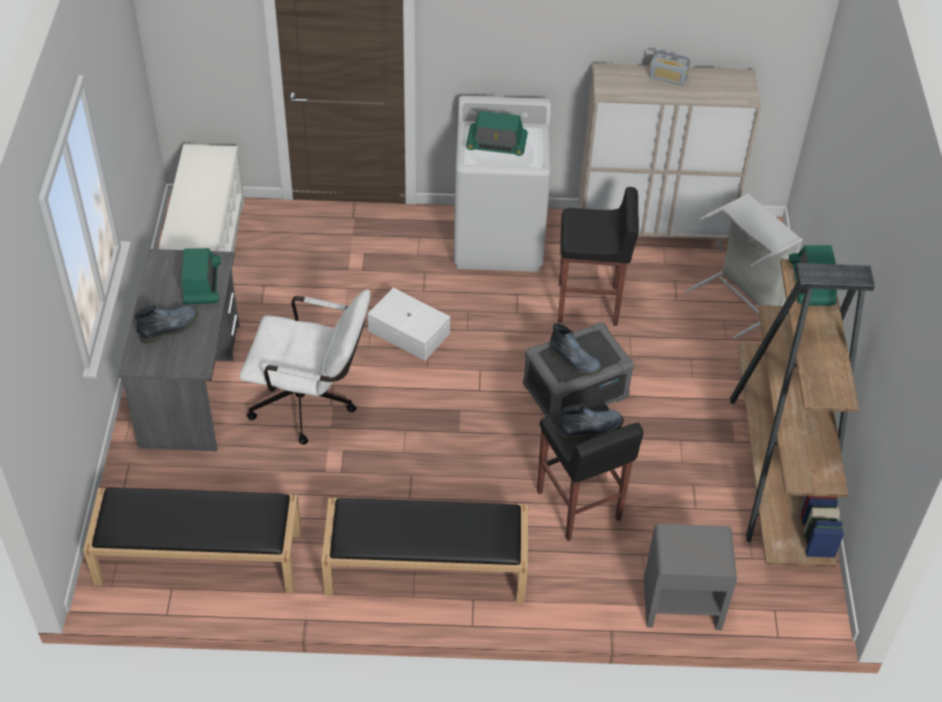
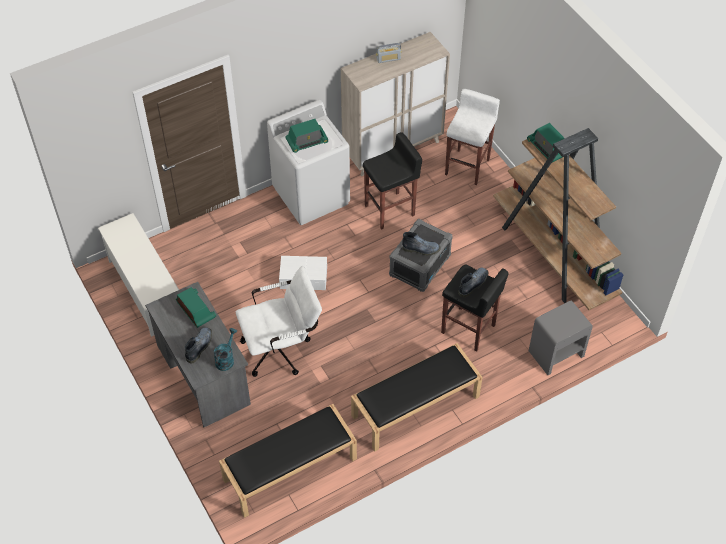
camera: 30 degrees left, 5 degrees up
(188, 359) = (226, 359): none -> turquoise watering can
(740, 299) = (468, 166): grey laundry basket -> white stool

